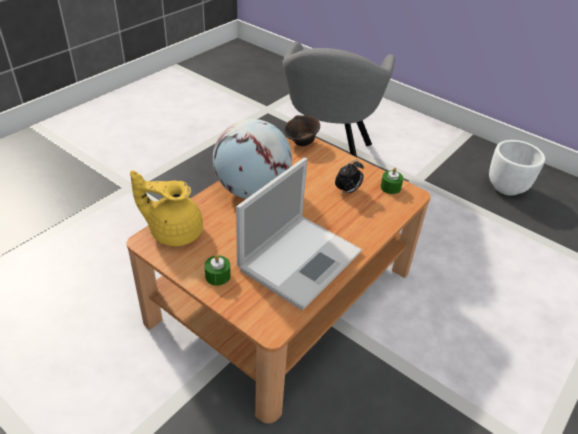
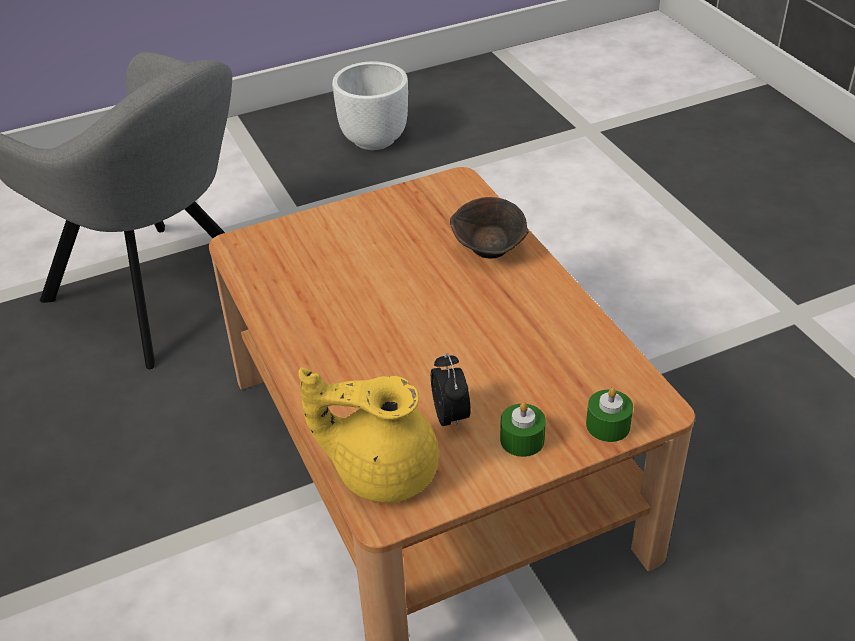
camera: 60 degrees left, 0 degrees up
(174, 231) = (382, 470): yellow teapot -> yellow teapot turned 60 degrees clockwise
(252, 190) = (334, 341): globe -> none
(301, 142) = (245, 246): brown bowl -> brown bowl (490, 251)
(301, 258) = (531, 335): laptop -> none
(347, 191) = (408, 239): alarm clock -> alarm clock (451, 417)
(390, 187) = (428, 195): green candle -> green candle (608, 425)

